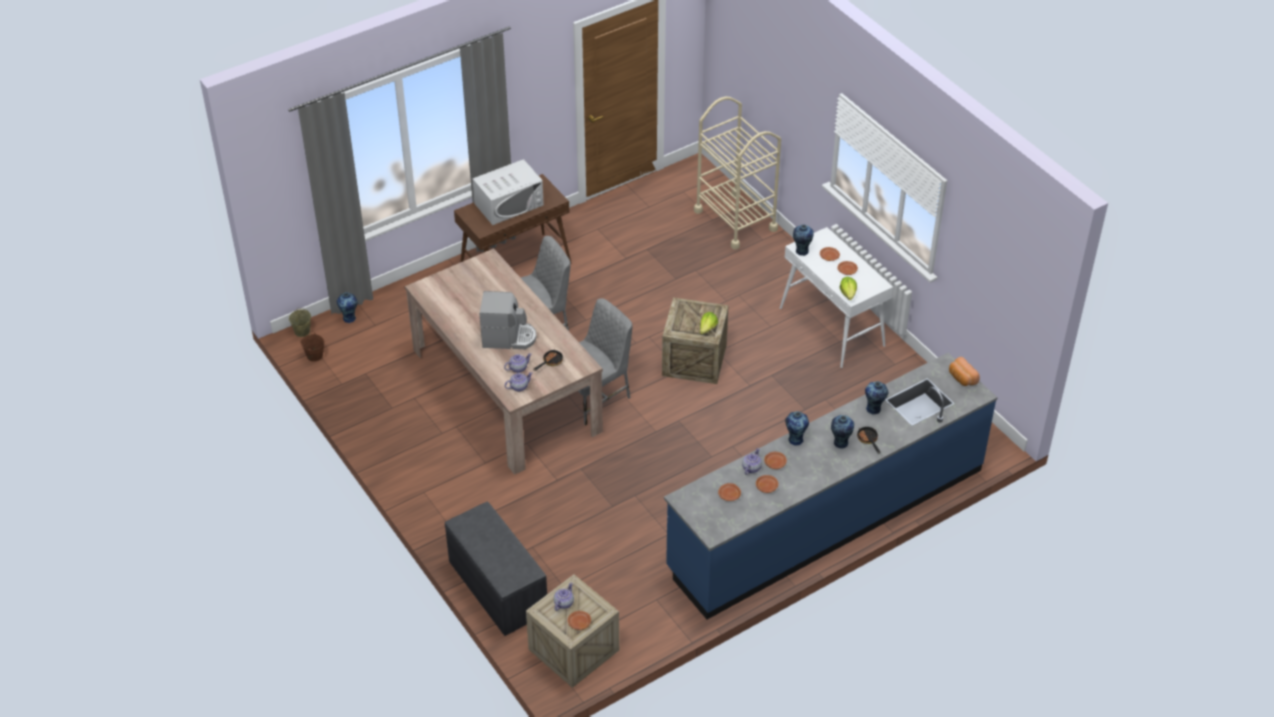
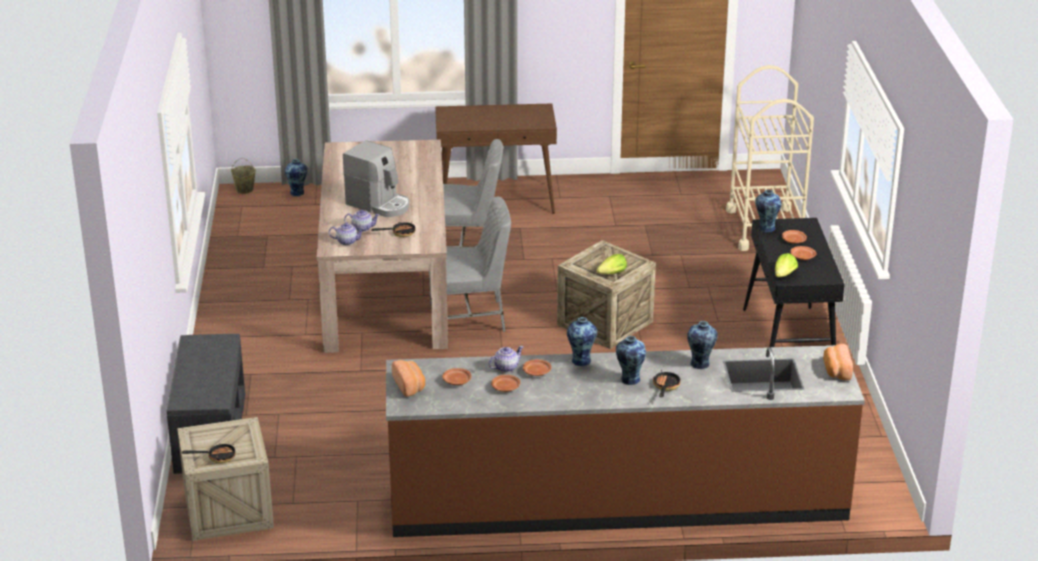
camera: 30 degrees right, 15 degrees down
(314, 355) = (236, 209): brown bucket -> none
(509, 204) = (493, 115): white microwave -> none
(563, 603) = (220, 435): teapot -> none
(579, 623) = (217, 457): brown plate -> frying pan
(701, 513) = (409, 386): none -> bread
(826, 518) = (617, 499): blue counter -> brown counter
(832, 327) = (789, 343): white console table -> black console table

